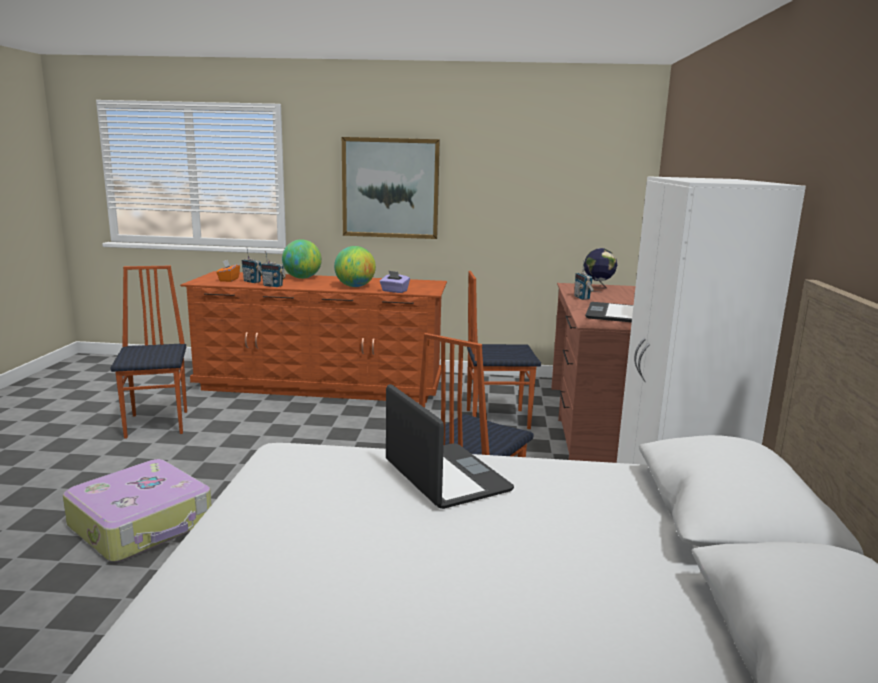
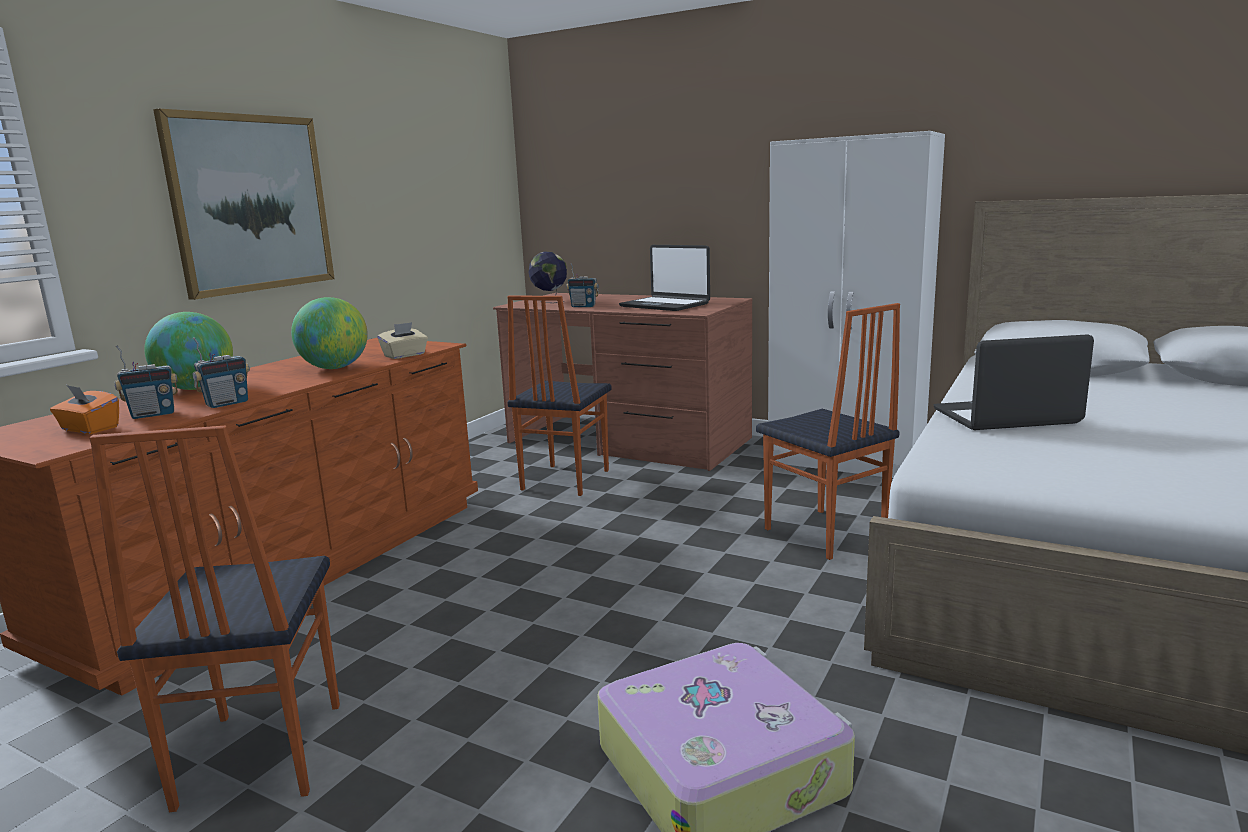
camera: 65 degrees left, 0 degrees up
(158, 423) = (258, 755): chair -> chair turned 105 degrees counterclockwise
(394, 291) = (405, 355): purple tissue box -> beige tissue box

